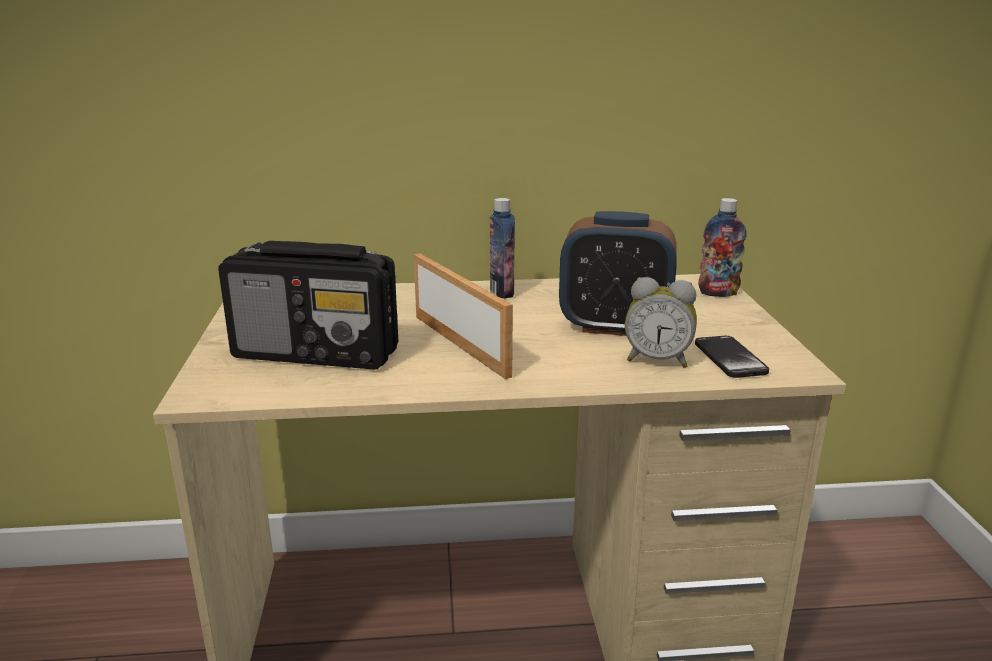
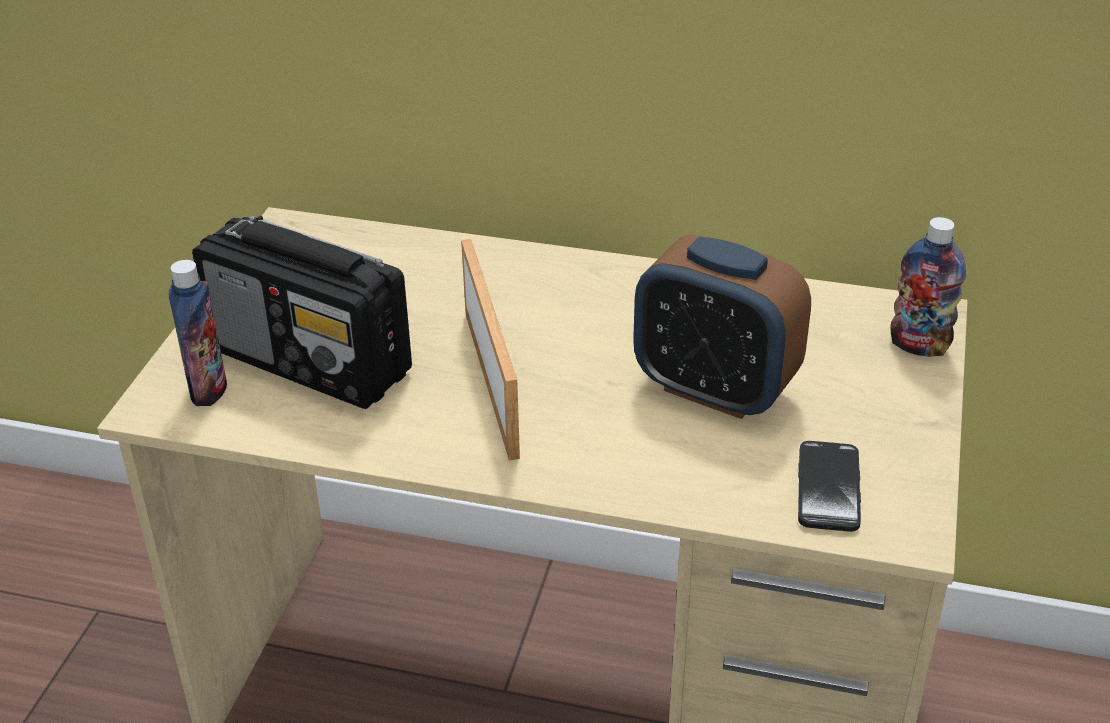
camera: 20 degrees right, 15 degrees up
(502, 292) = (607, 284): bottle -> bottle (208, 389)
(657, 360) = (727, 468): alarm clock -> none

